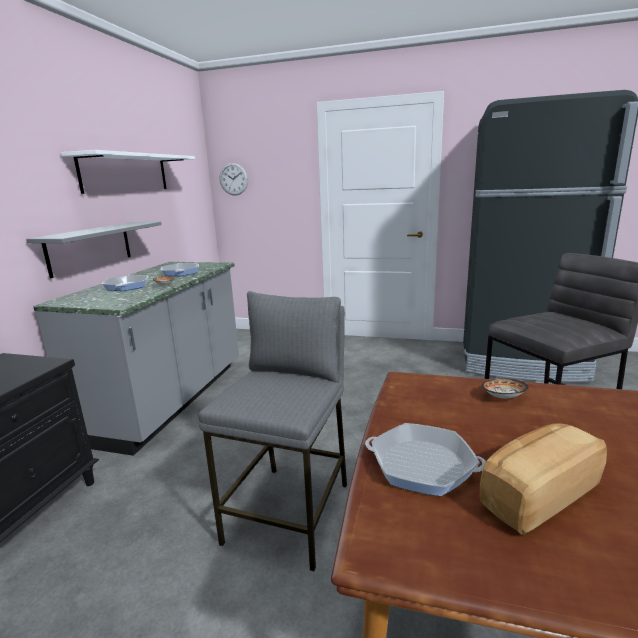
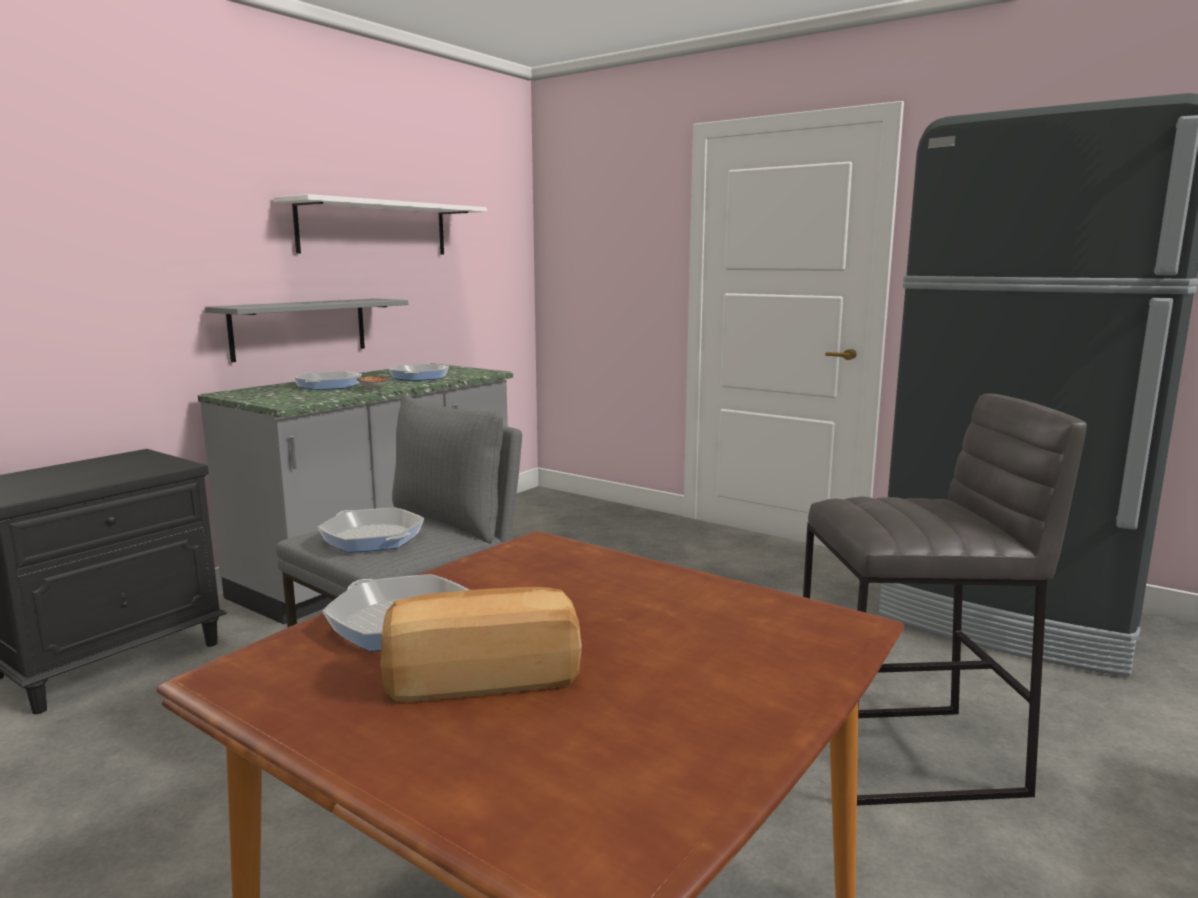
camera: 20 degrees right, 5 degrees down
(233, 179) = (566, 245): wall clock -> none
(271, 395) = (372, 538): none -> frying pan
(503, 397) = (637, 582): bowl -> none

